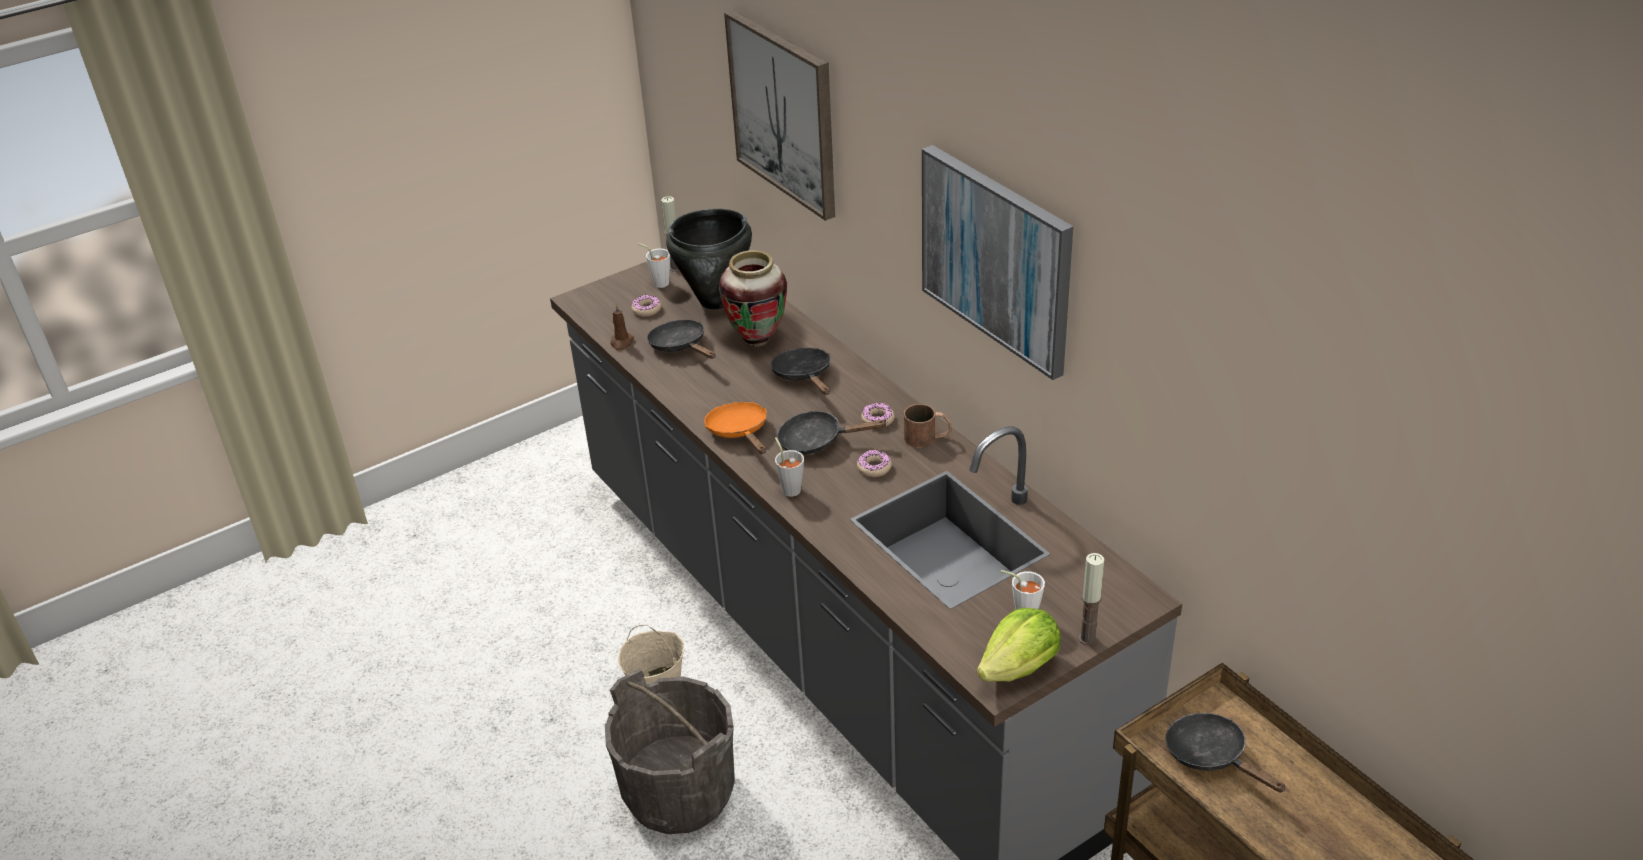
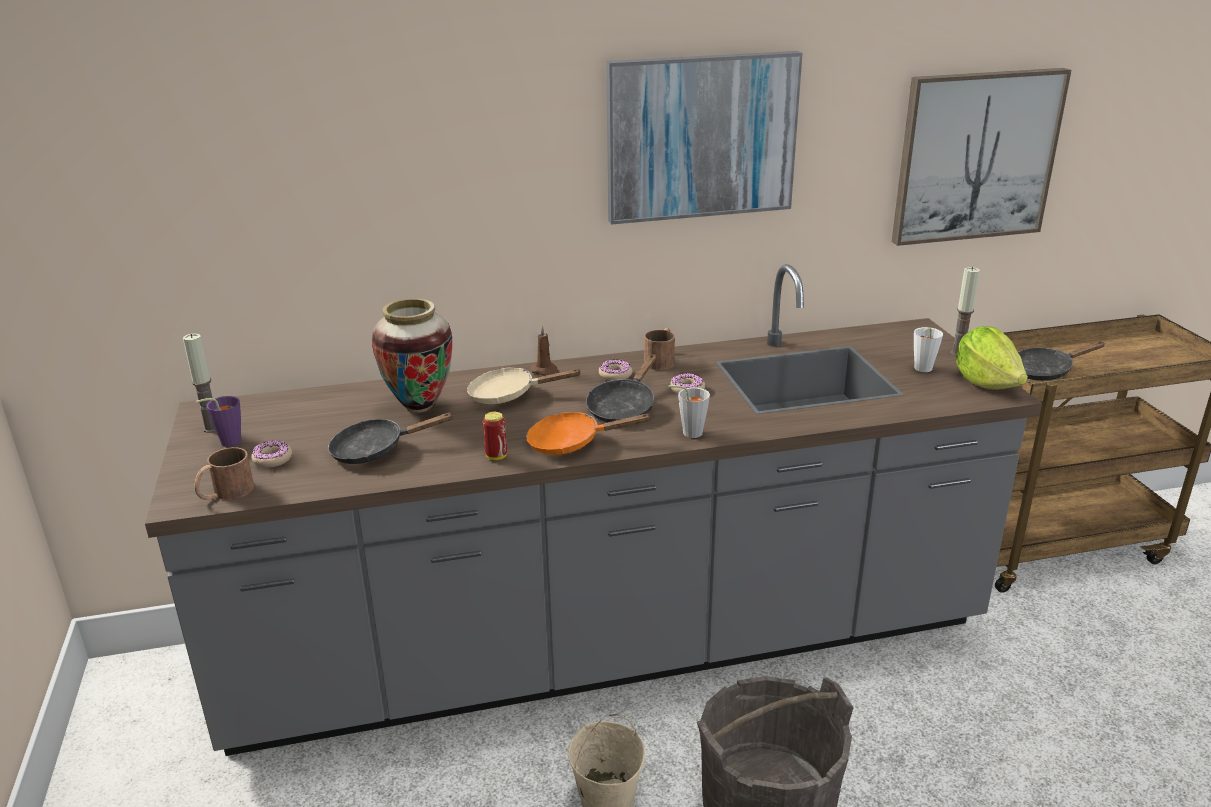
camera: 70 degrees left, 10 degrees down
(595, 310) = (225, 493): none -> brown mug
(621, 342) = (320, 486): brown candle -> brown candle (545, 371)
(658, 282) = (226, 443): white cup -> purple cup
(699, 402) = (496, 456): none -> can
(716, 301) = (314, 416): black cooking pot -> none
(784, 112) = (338, 146): picture -> picture (975, 156)
(804, 375) = (509, 395): black frying pan -> beige frying pan

